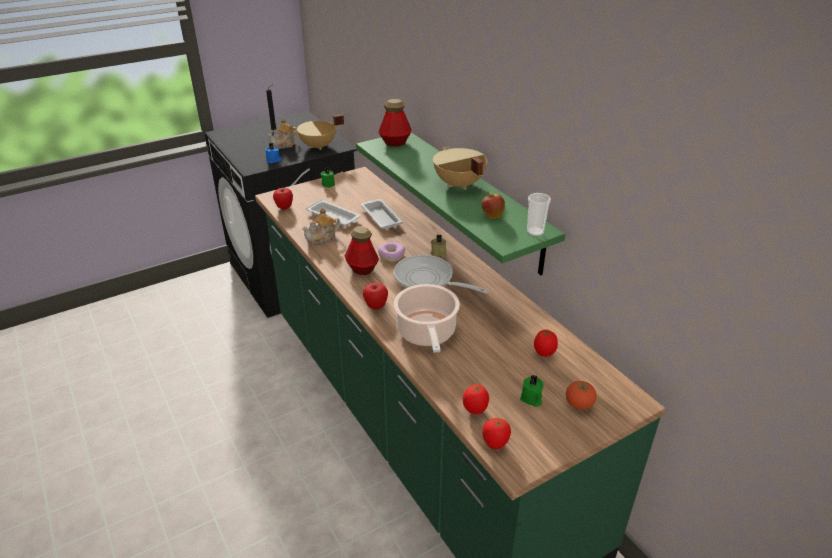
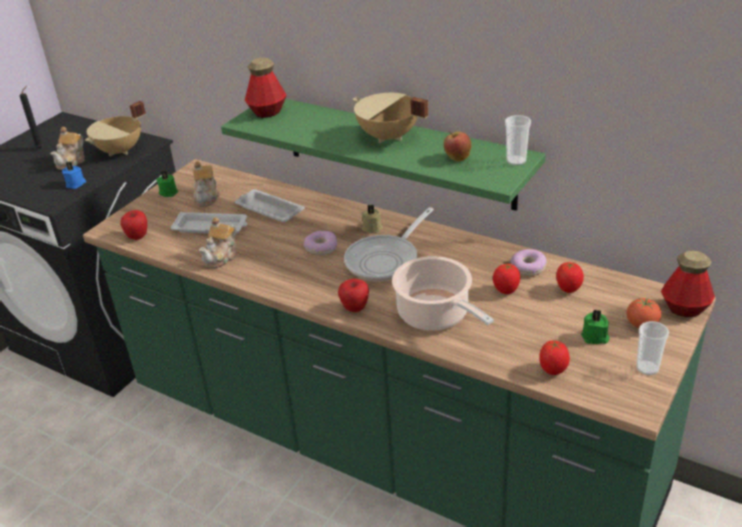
camera: 25 degrees left, 0 degrees up
(349, 195) = (207, 197): none -> teapot
(362, 269) = (301, 274): bottle -> bottle (684, 309)
(428, 280) = (386, 260): frying pan -> frying pan turned 60 degrees counterclockwise
(495, 444) = (601, 394): tomato -> tomato (506, 291)
(527, 324) = (528, 268): none -> donut
(551, 440) = (647, 368): none -> cup

